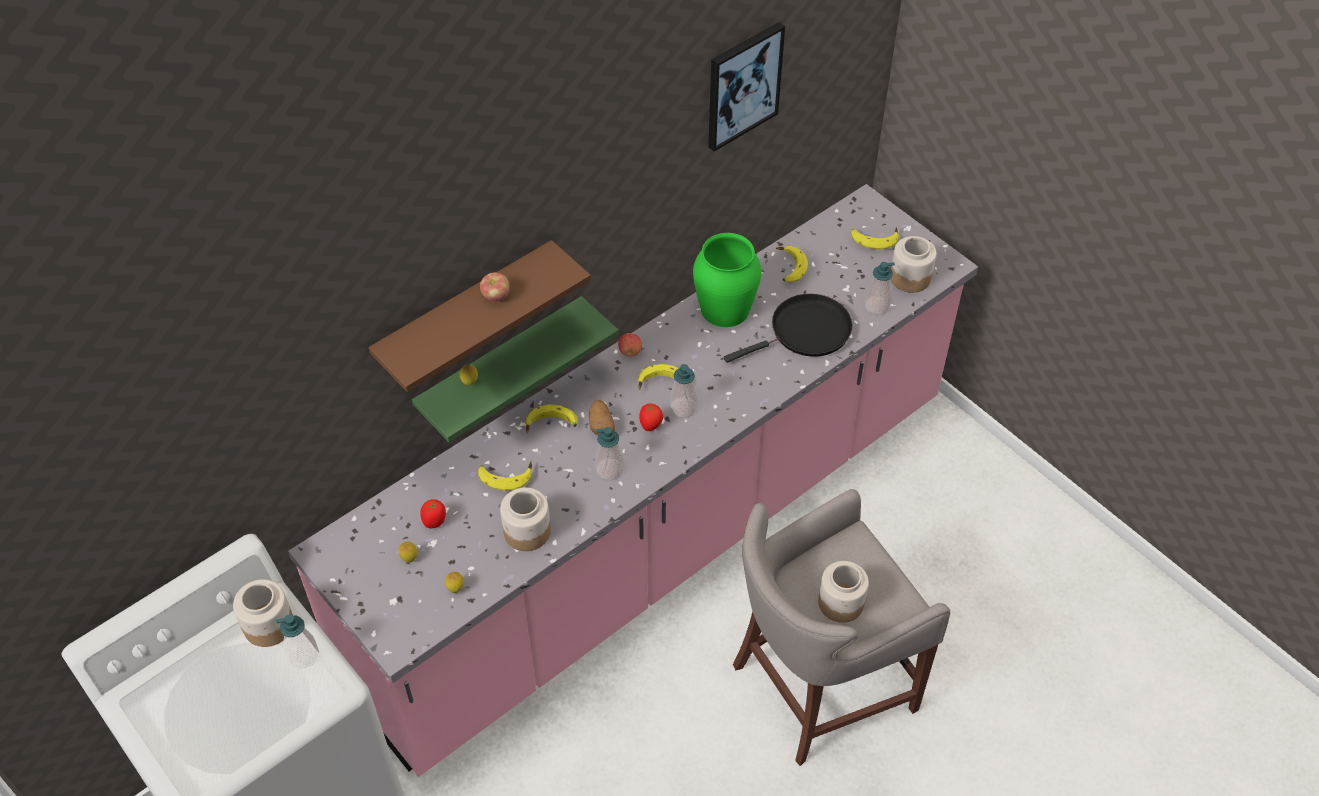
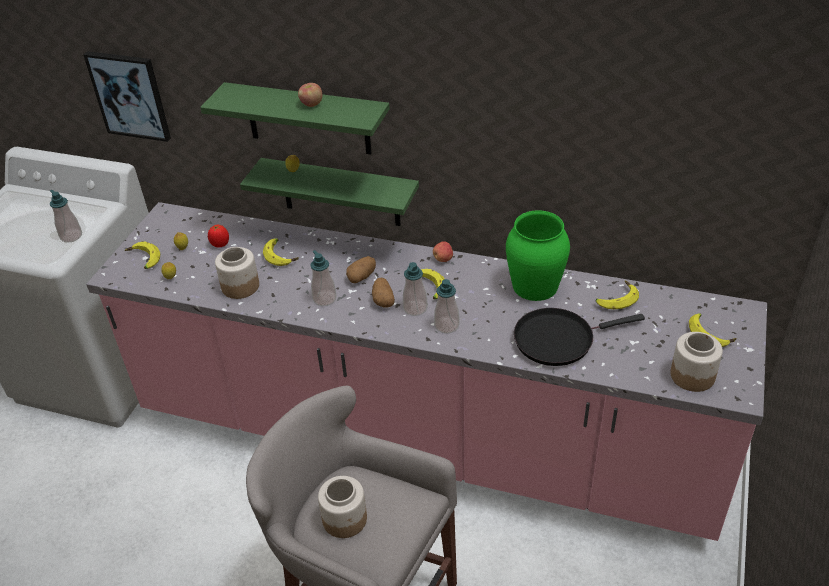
camera: 60 degrees right, 10 degrees down
(268, 625) = (87, 213): jar -> none
(466, 317) = (308, 119): brown shelf -> green shelf
(551, 426) = (341, 255): banana -> banana (143, 260)
(651, 425) = (383, 300): tomato -> potato
(742, 85) = (612, 81): picture -> picture (130, 95)
(805, 332) = (558, 339): black frying pan -> black frying pan turned 135 degrees clockwise
(877, 306) = (634, 369): soap dispenser -> soap dispenser (446, 325)

